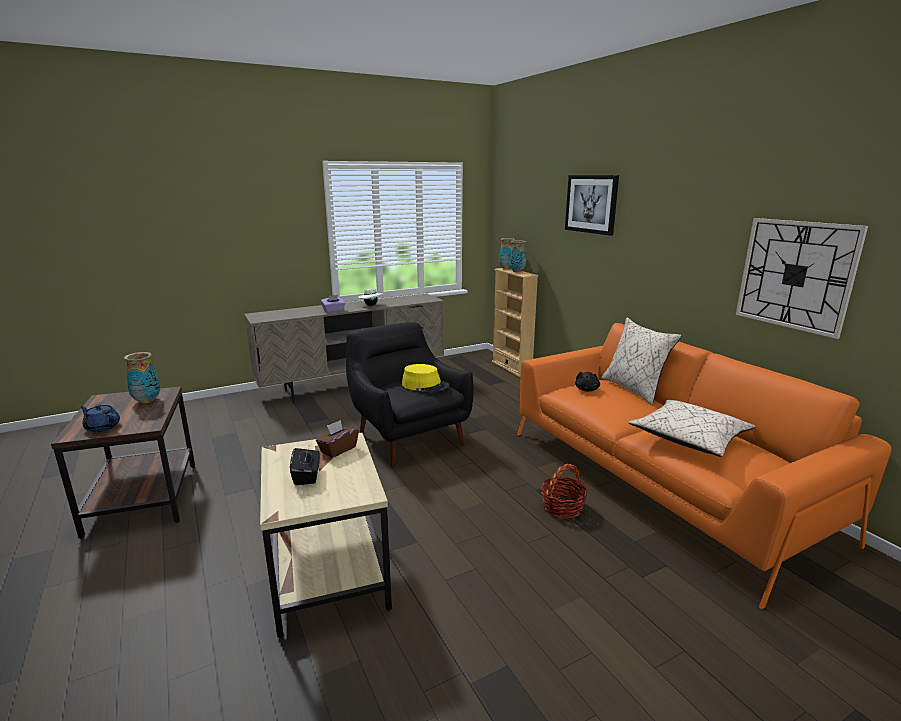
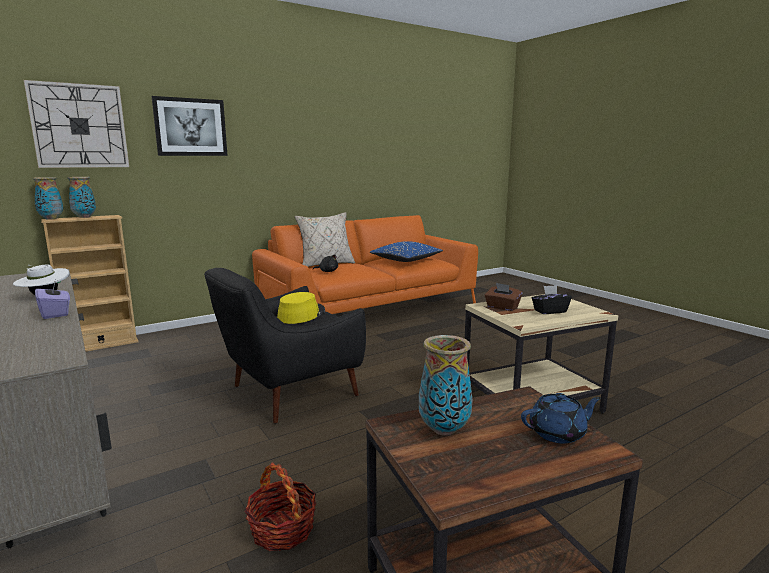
camera: 95 degrees left, 5 degrees down
(102, 427) = (558, 433): blue teapot -> blue teapot turned 120 degrees counterclockwise
(562, 507) = (407, 334): basket -> basket (282, 530)
(689, 438) = (406, 260): beige pillow -> blue pillow
(795, 275) = (368, 165): wall clock -> wall clock (79, 126)

